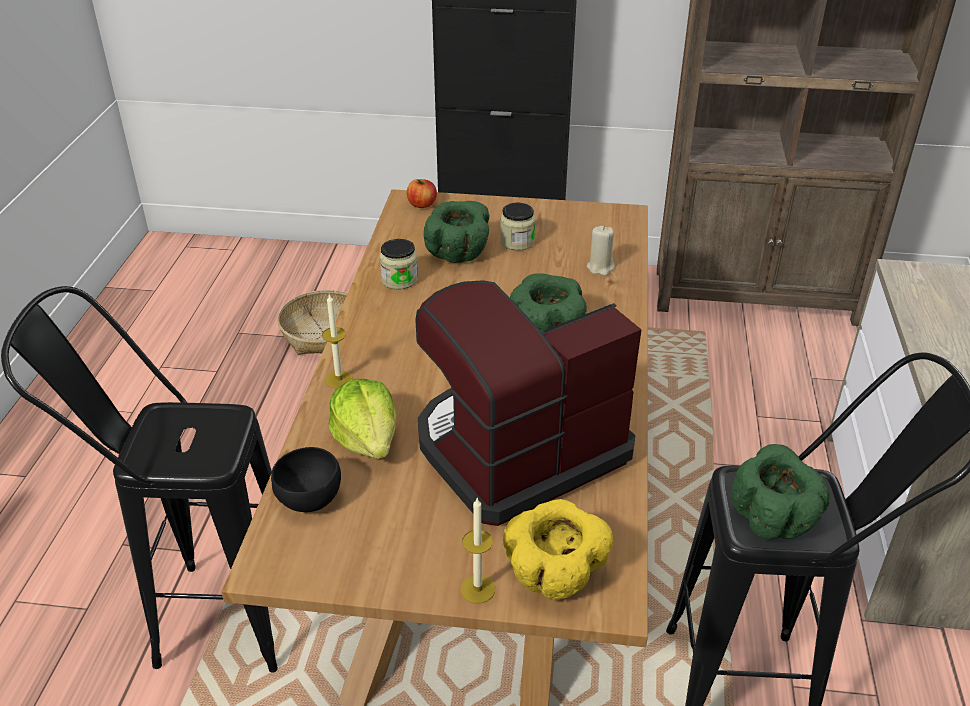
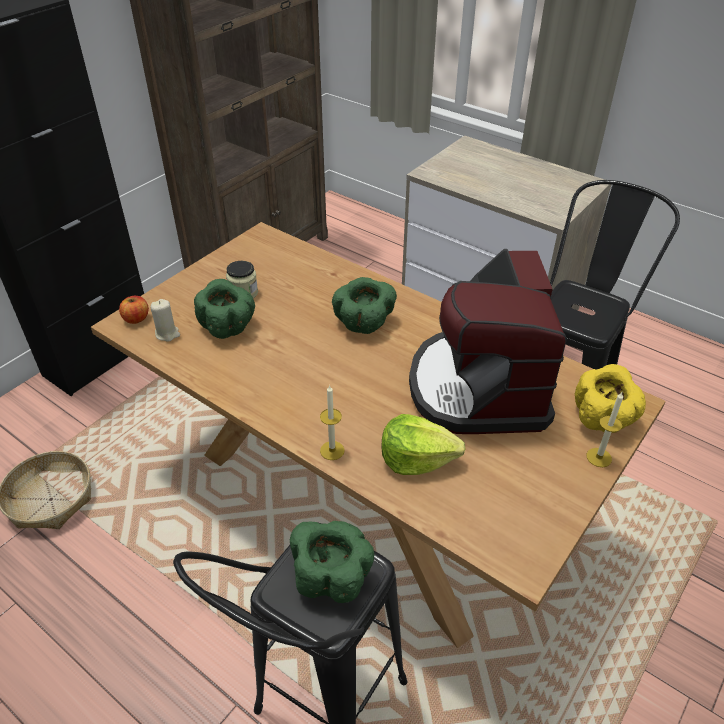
camera: 60 degrees left, 5 degrees up
(309, 499) = (464, 516): black bowl -> none
(399, 280) = (231, 370): jar -> none
(600, 267) = (313, 271): beige candle -> beige candle (167, 334)
(774, 518) = (590, 315): green bowl -> green bowl (332, 575)

